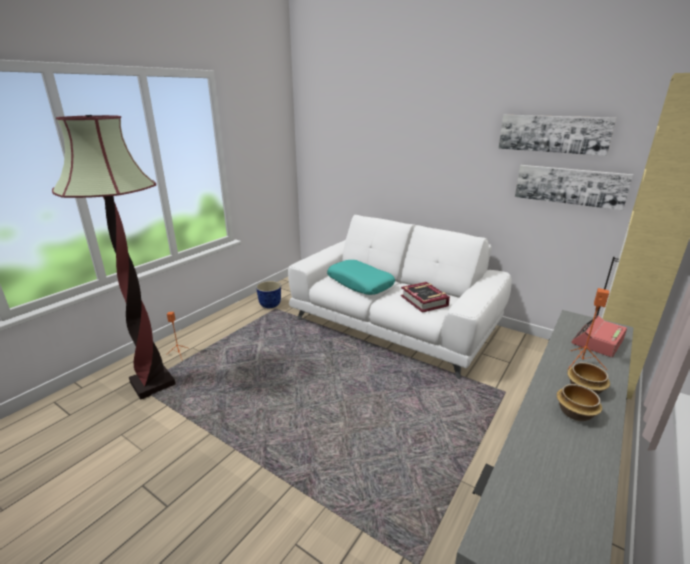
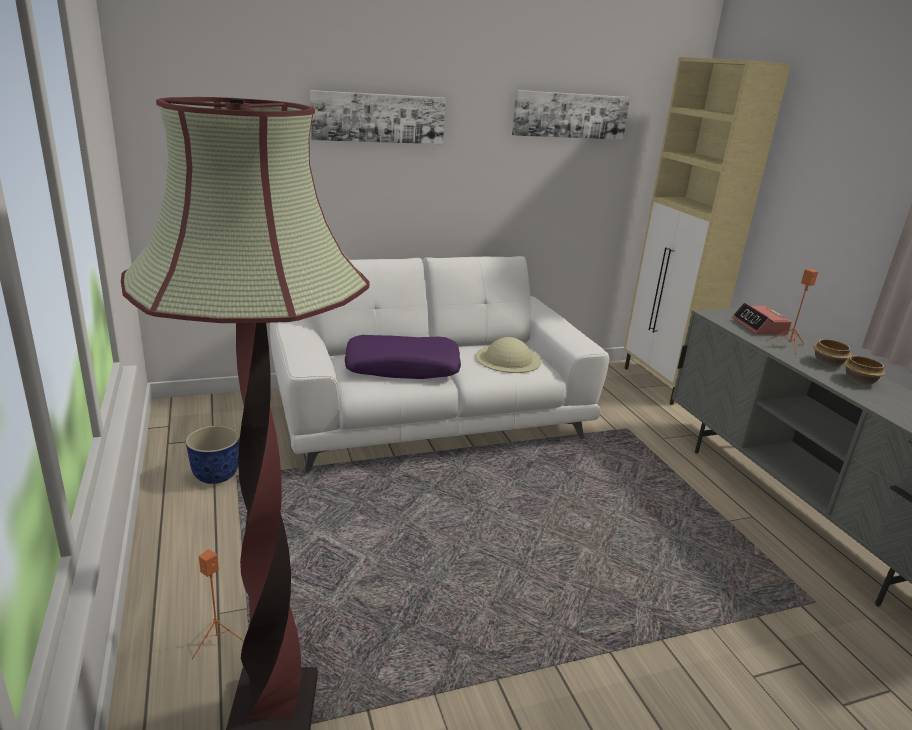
camera: 55 degrees left, 0 degrees up
(360, 283) = (403, 367): turquoise pillow -> purple pillow
(424, 301) = (508, 358): book -> beige hat
(569, 186) = (588, 176): picture -> picture (378, 118)

